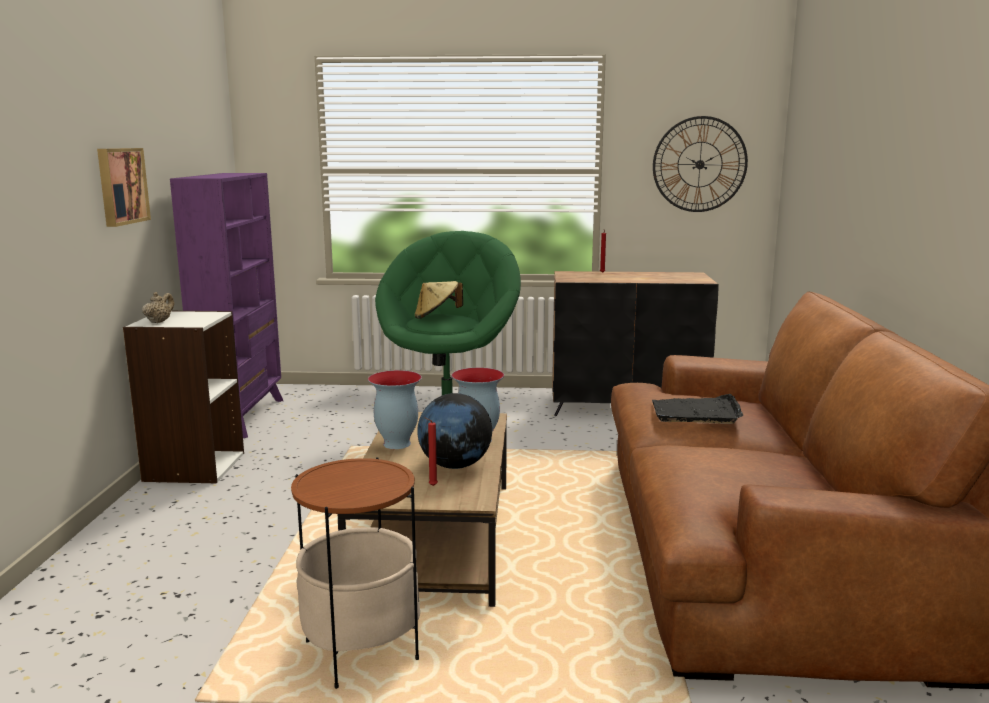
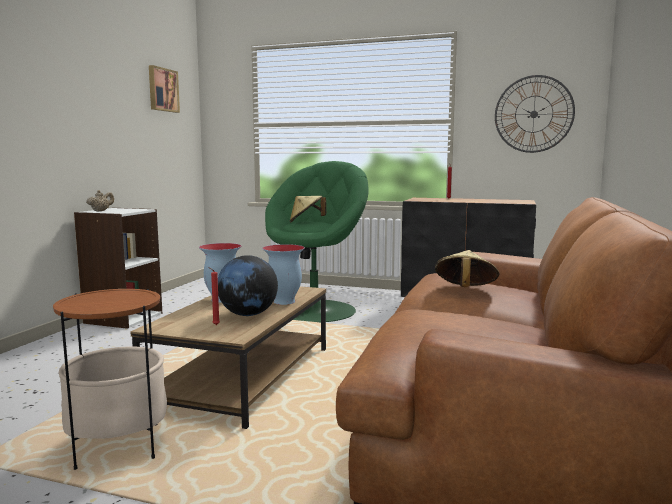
camera: 15 degrees right, 5 degrees down
(121, 186) = (82, 117): picture -> picture (162, 90)
(243, 417) = (182, 293): purple bookcase -> none
(696, 413) = (465, 290): black tray -> beige hat

